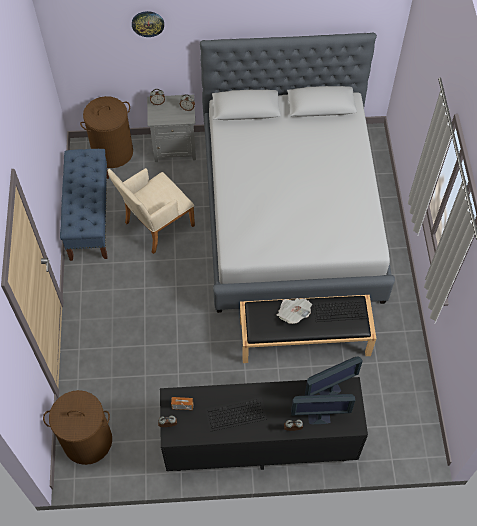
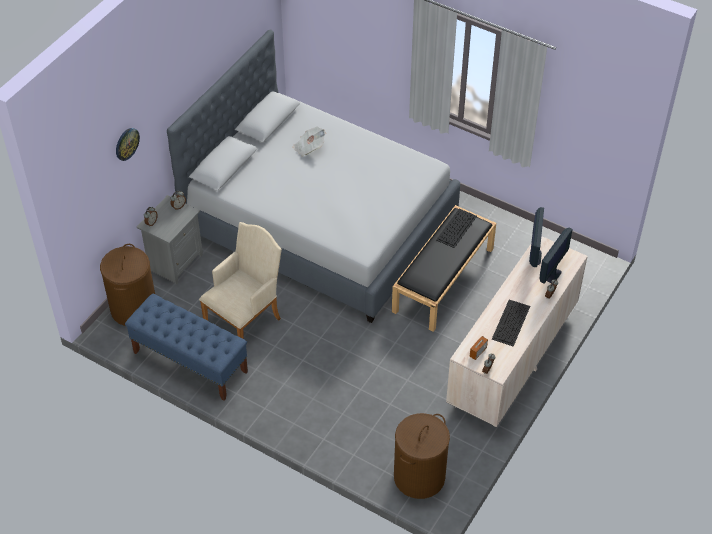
camera: 55 degrees left, 10 degrees down
(155, 226) = (246, 319): beige armchair -> beige armchair turned 135 degrees counterclockwise
(259, 442) = (512, 359): black dresser -> beige dresser
(293, 313) = (435, 257): newspaper -> newspaper (309, 147)

